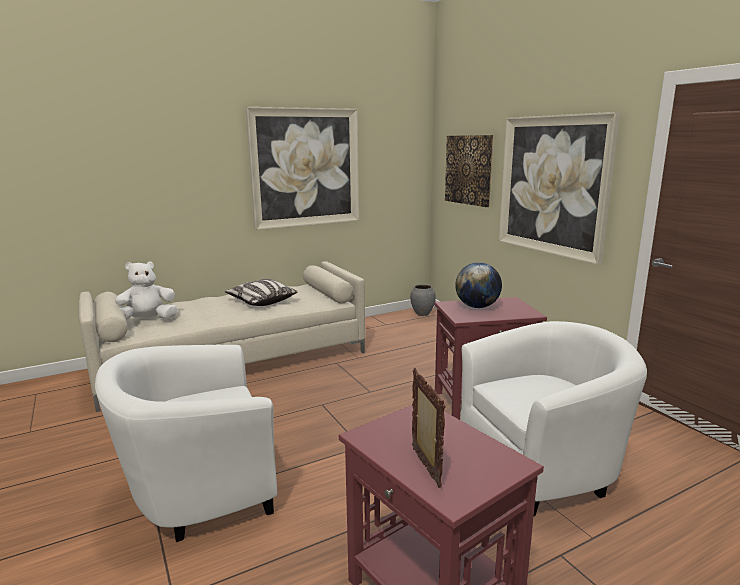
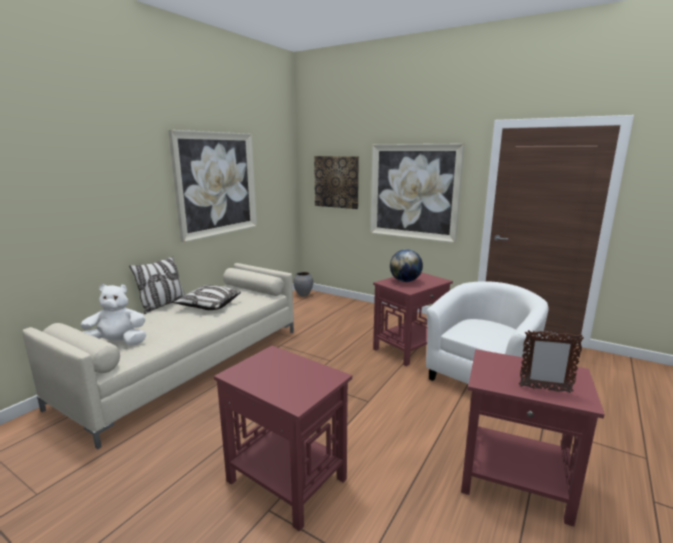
camera: 30 degrees left, 0 degrees up
(147, 320) = (117, 343): white plush toy -> white plush toy turned 45 degrees clockwise
(198, 491) = (287, 479): white armchair -> red side table
(223, 294) = (163, 305): none -> pillow
(425, 467) = (544, 389): picture frame -> picture frame turned 150 degrees clockwise

